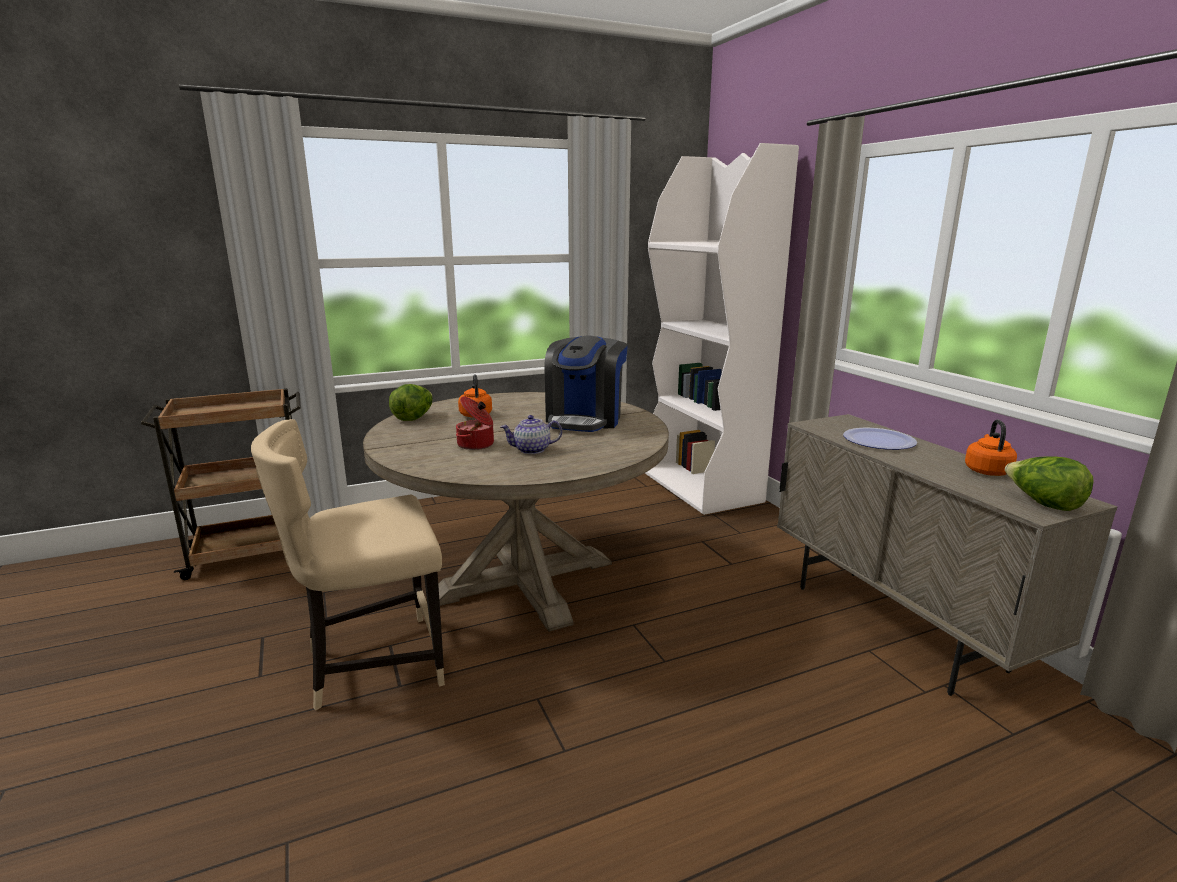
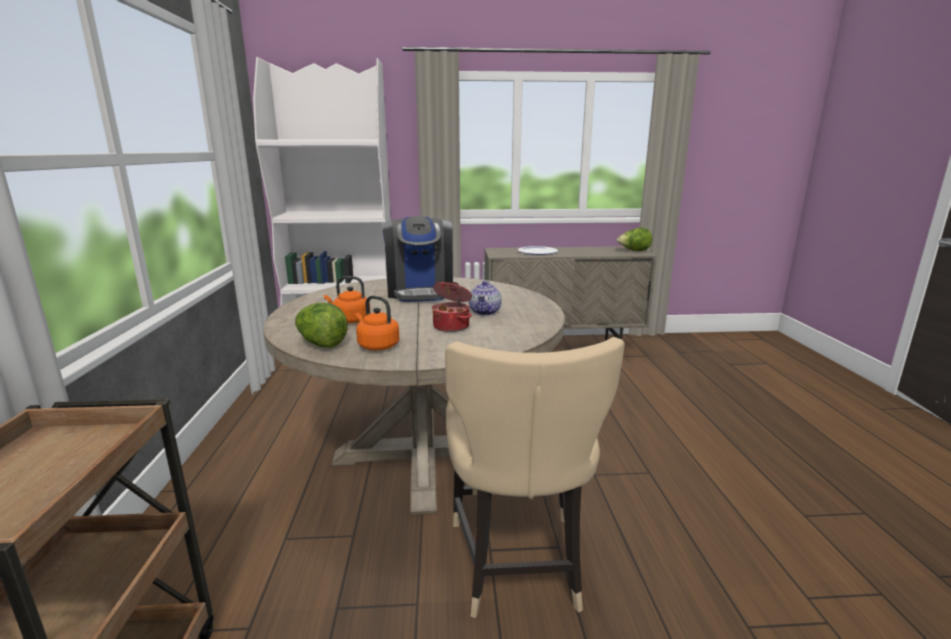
camera: 70 degrees left, 0 degrees up
(585, 419) = (420, 291): coffee machine -> coffee machine turned 45 degrees clockwise
(986, 471) = (591, 248): orange kettle -> orange kettle (377, 346)

